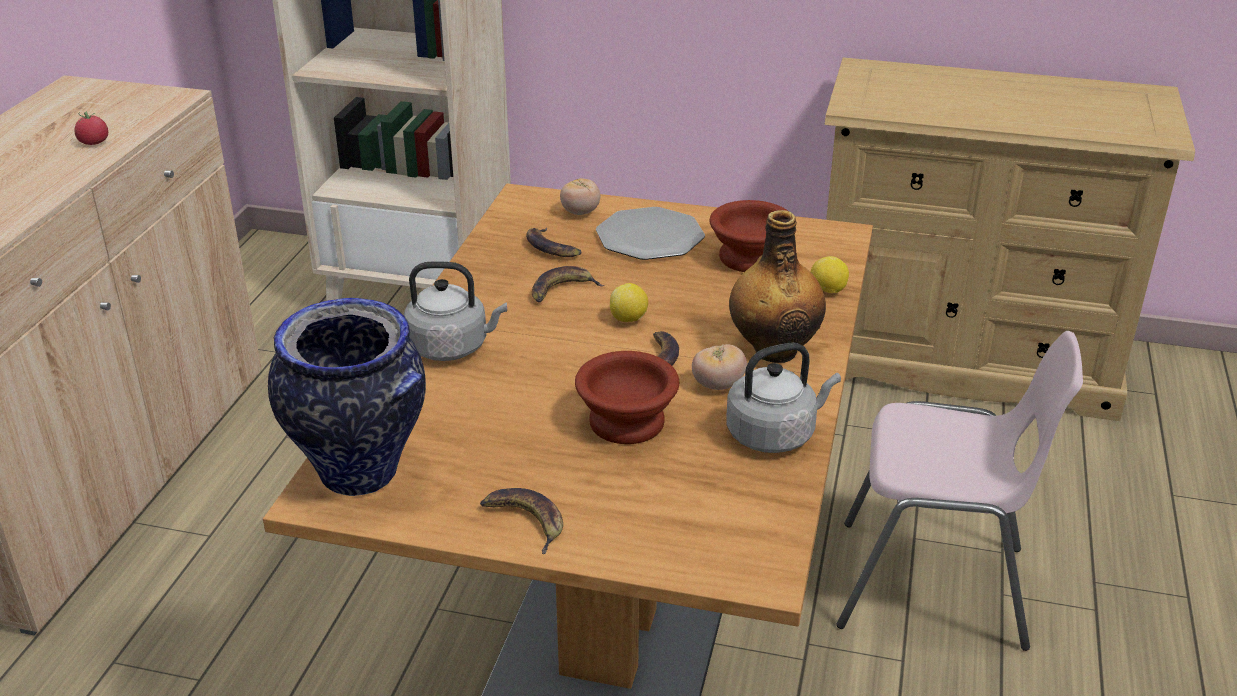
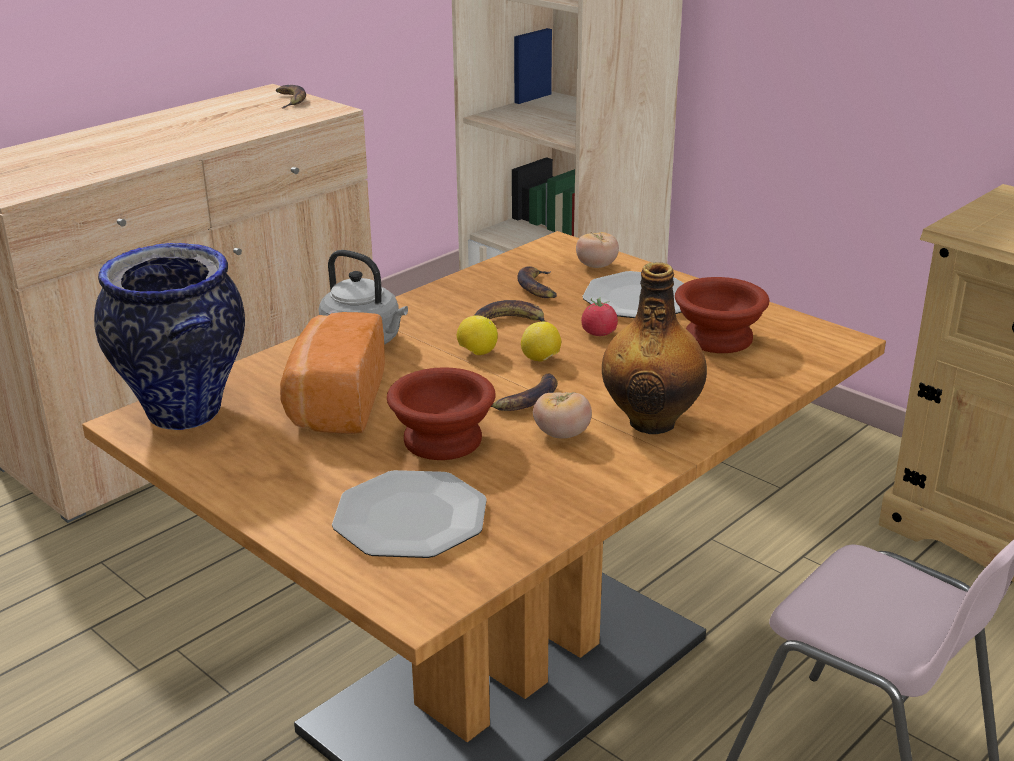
camera: 30 degrees right, 5 degrees down
(94, 143) = (235, 129): tomato -> tomato (599, 333)
(492, 417) = (334, 403): none -> bread
(524, 521) = (266, 489): banana -> banana (290, 100)
(676, 503) = (410, 518): none -> plate
(774, 434) = (568, 491): grey kettle -> none
(827, 291) = (766, 385): lemon -> lemon (477, 353)

